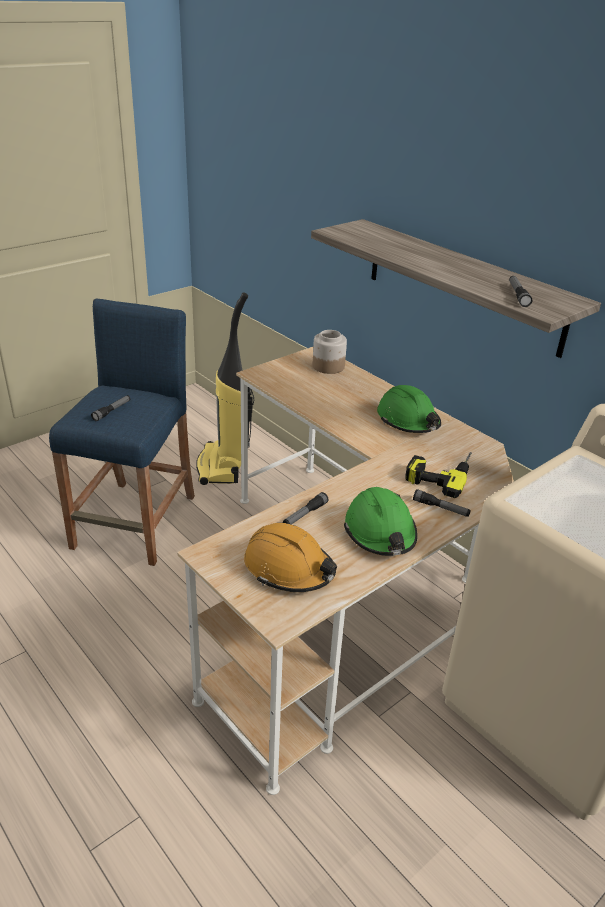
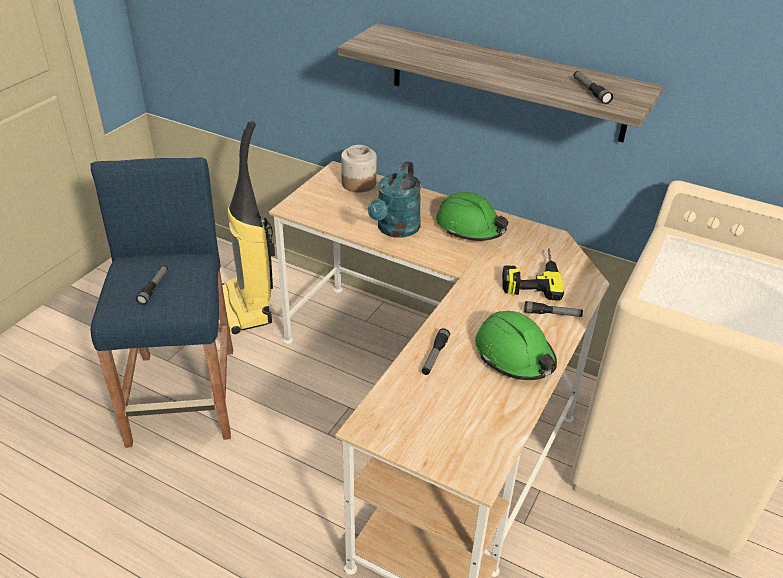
camera: 20 degrees left, 5 degrees up
(289, 568) = (454, 419): orange hard hat -> none
(337, 408) = (396, 230): none -> turquoise watering can

